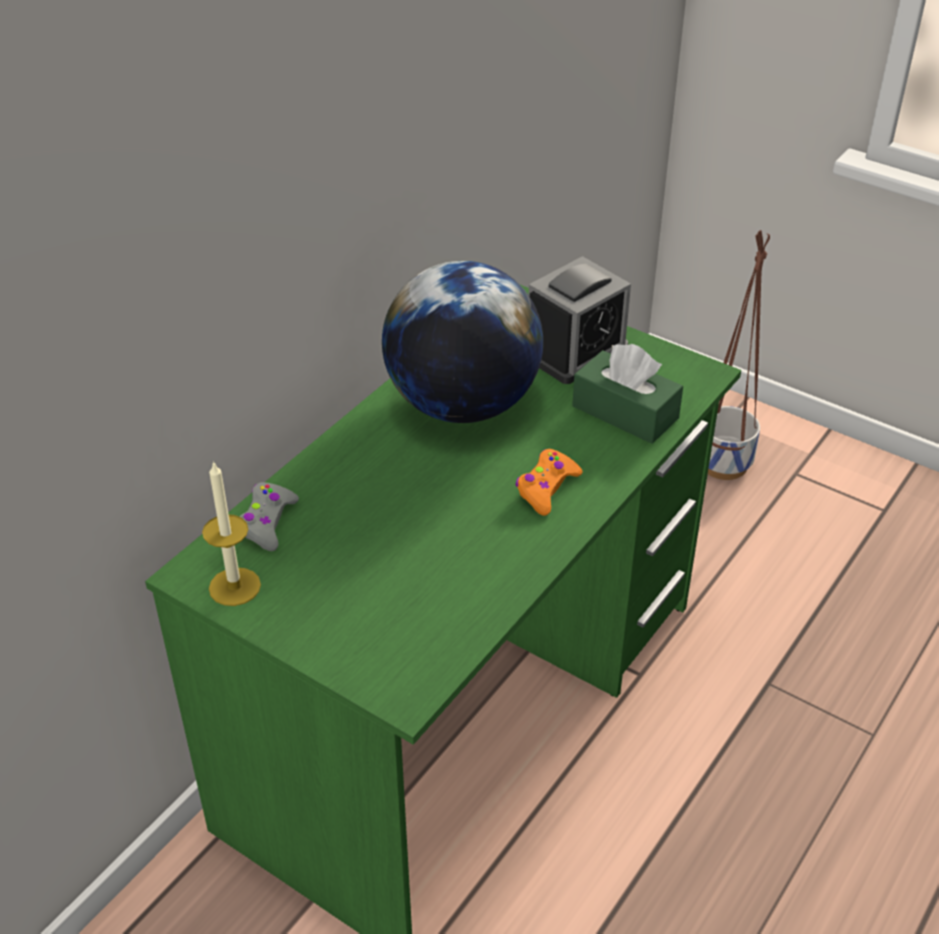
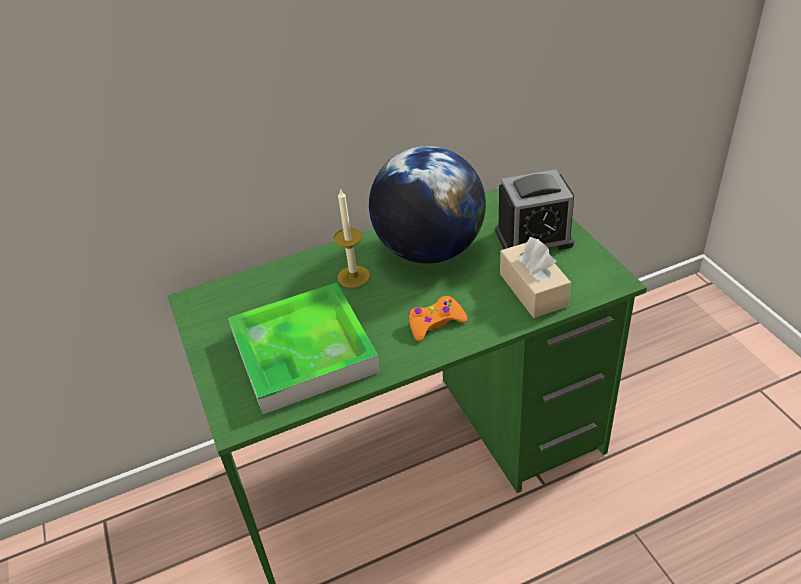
camera: 35 degrees right, 0 degrees up
(234, 587) = (206, 316): candle -> candle (353, 276)
(267, 523) = (255, 285): grey game controller -> none
(414, 580) = (303, 352): none -> tray
(625, 412) = (533, 290): green tissue box -> beige tissue box
(724, 464) = (706, 364): planter -> none

